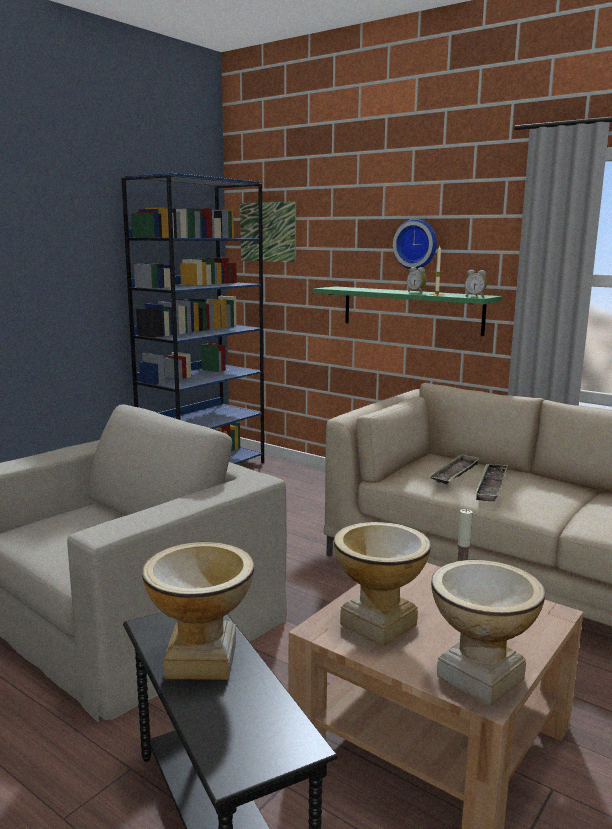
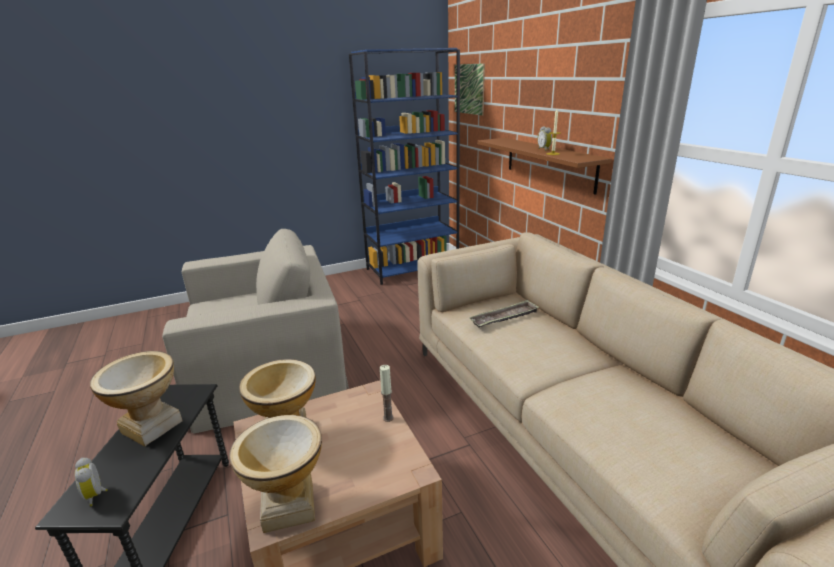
camera: 30 degrees right, 10 degrees up
(411, 310) = (549, 163): green shelf -> brown shelf
(416, 244) = (555, 104): wall clock -> none
(475, 297) = (578, 159): alarm clock -> alarm clock (97, 494)
(491, 486) = (517, 336): tray -> none

